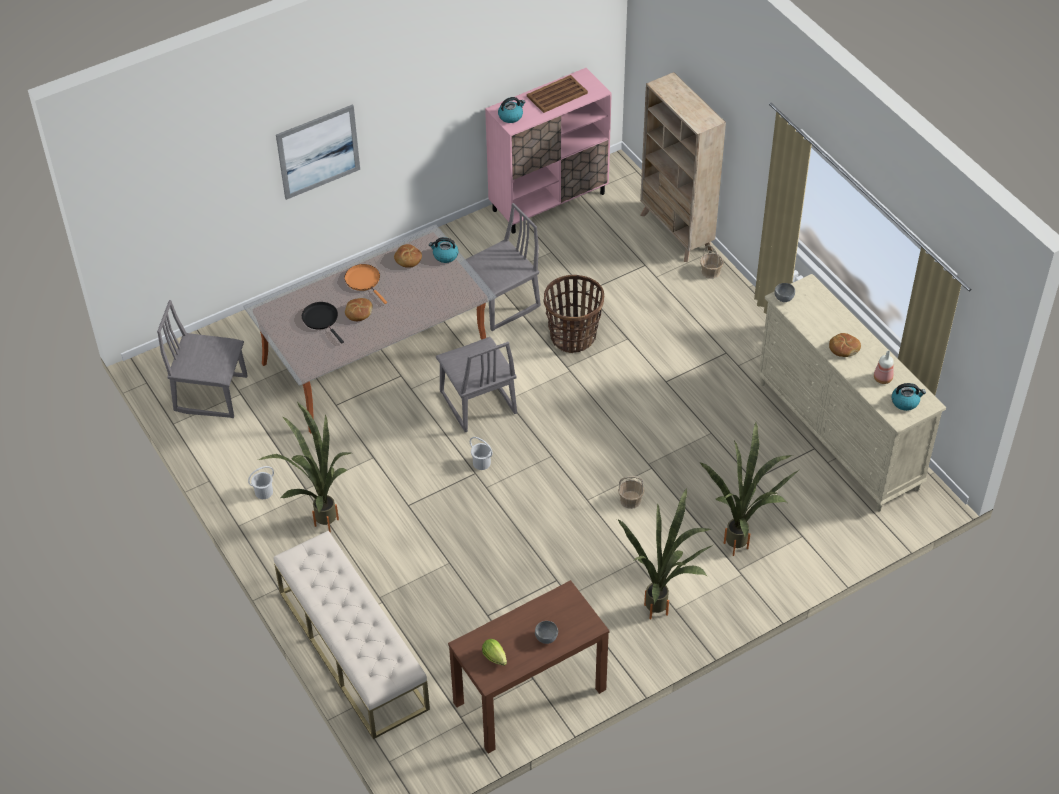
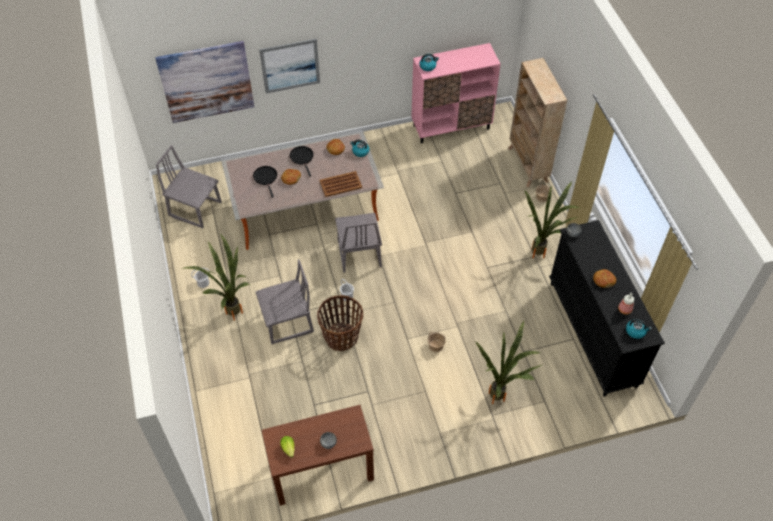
camera: 15 degrees right, 5 degrees up
(204, 197) = (206, 82): none -> picture
(352, 649) = (219, 406): beige bench -> none
(364, 281) = (302, 158): orange frying pan -> black frying pan
(501, 304) = (397, 189): grey chair -> grey chair (287, 322)
(556, 95) = (463, 58): brown tray -> brown tray (340, 184)
(573, 336) = (436, 222): basket -> basket (341, 337)
(664, 610) = (432, 431): potted plant -> potted plant (542, 254)
(838, 436) = (592, 334): beige dresser -> black dresser

